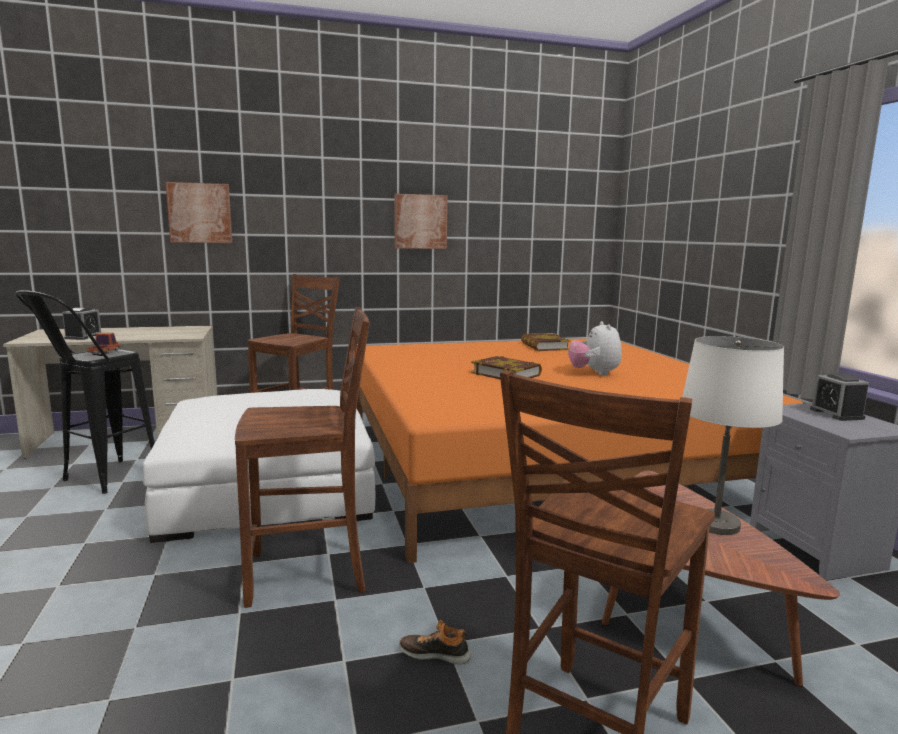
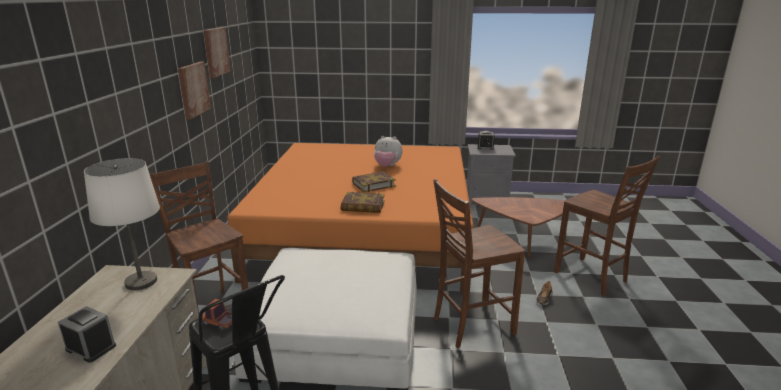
camera: 70 degrees left, 10 degrees up
(200, 213) = (60, 140): picture -> picture (216, 52)
(310, 574) = (471, 325): brown chair -> brown chair turned 120 degrees counterclockwise
(544, 346) = (304, 162): book -> book (363, 206)
(716, 524) = (528, 202): white table lamp -> white table lamp (141, 282)

